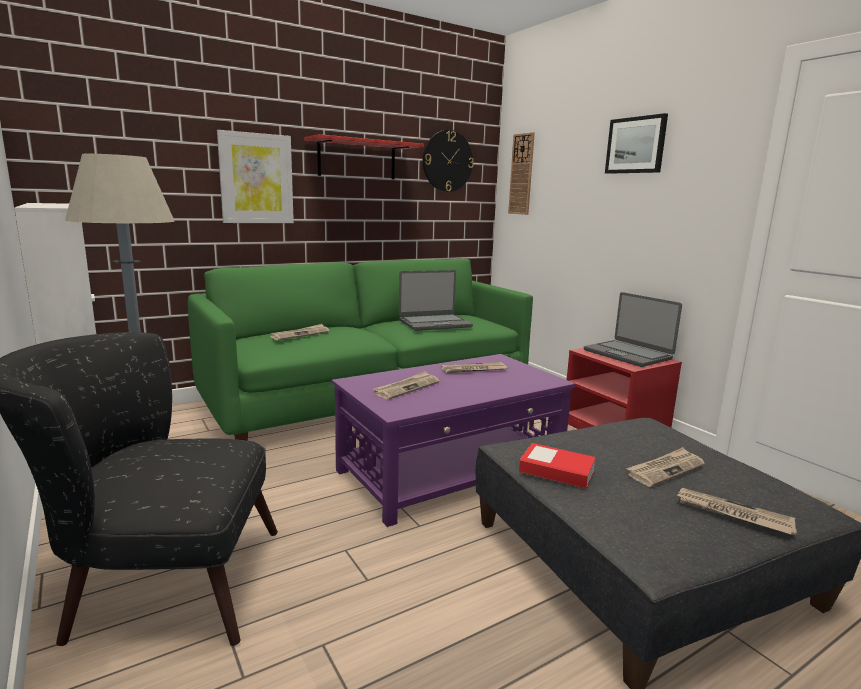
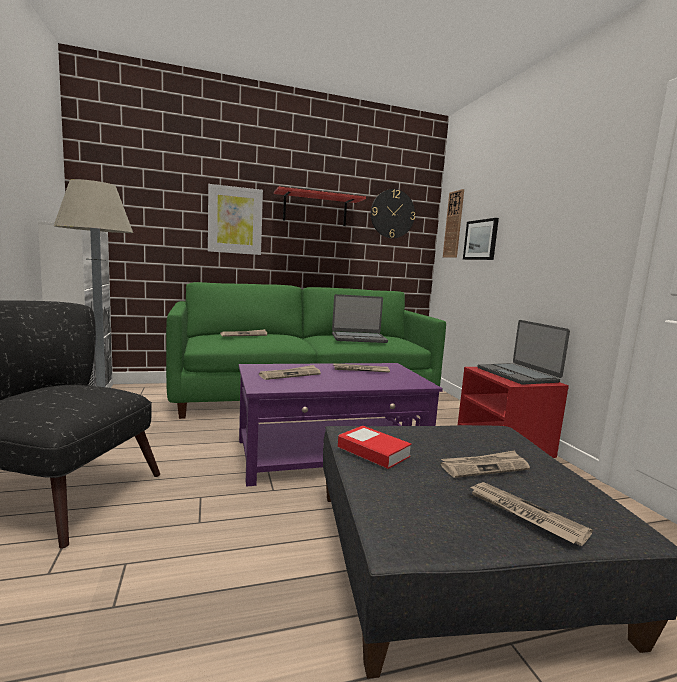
camera: 15 degrees right, 5 degrees down
(636, 145) = (538, 190): picture -> picture (481, 240)

